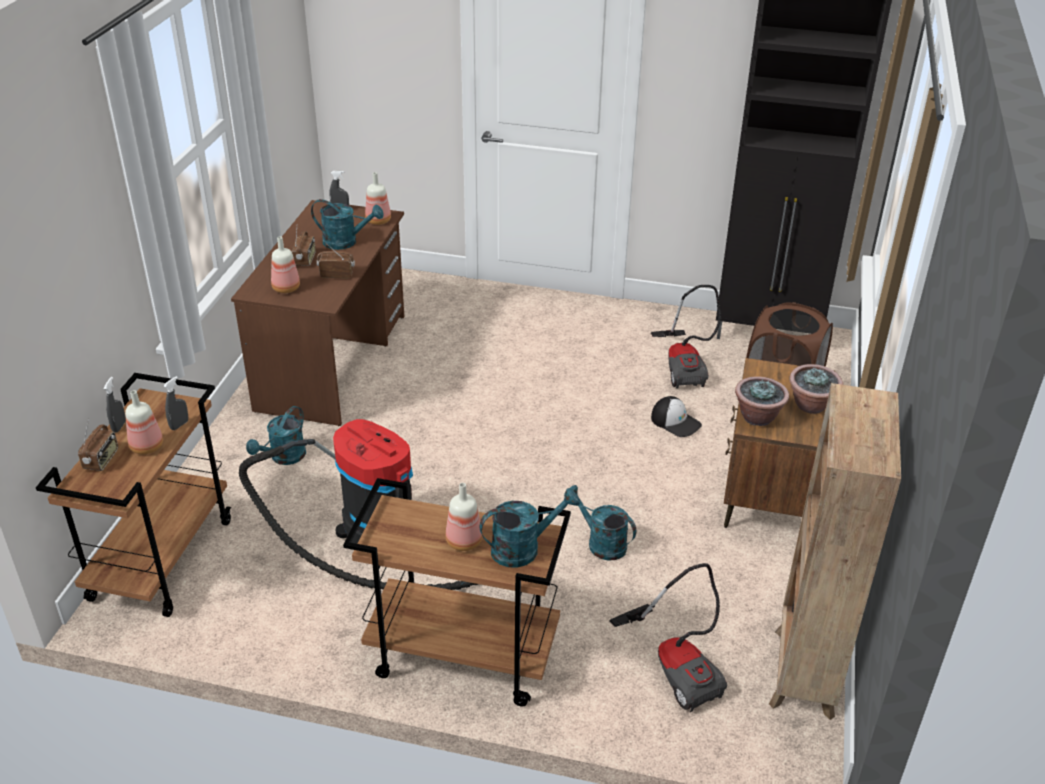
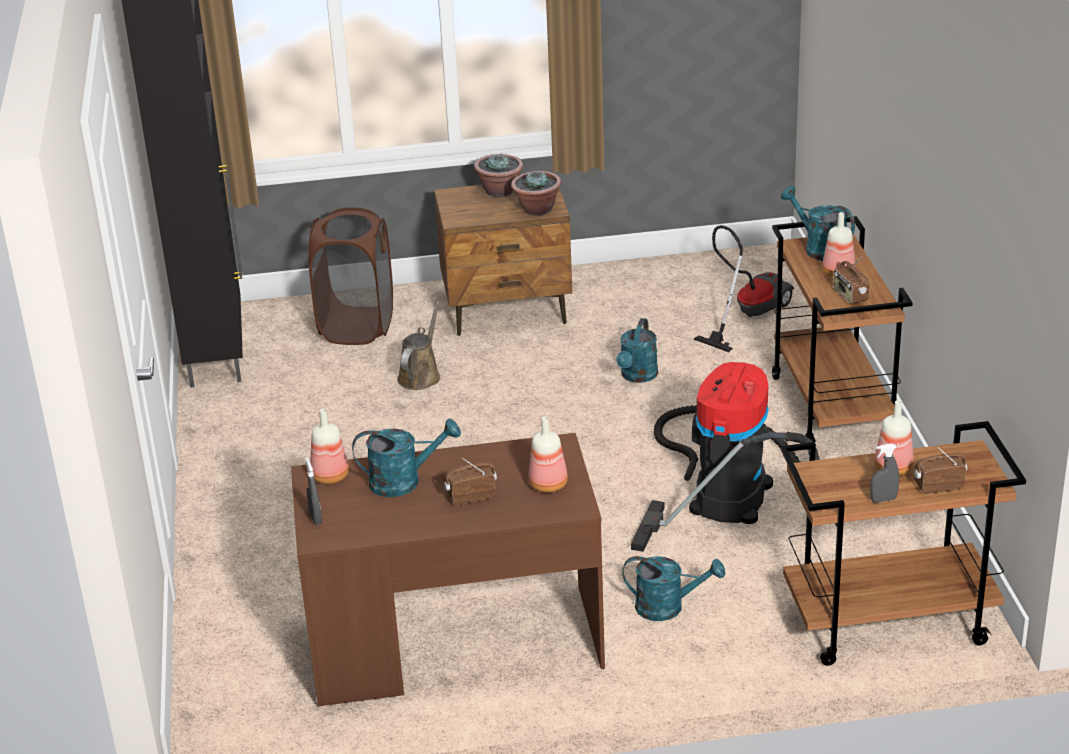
camera: 110 degrees left, 5 degrees down
(179, 425) = (843, 464): grey spray bottle -> none
(337, 274) = (489, 460): radio -> radio (849, 296)
(346, 242) = (404, 481): turquoise watering can -> turquoise watering can turned 90 degrees clockwise
(676, 422) = (420, 376): cap -> brown watering can
(684, 366) = (310, 390): vacuum cleaner -> none
(803, 675) = (708, 267): brown bookcase -> none

